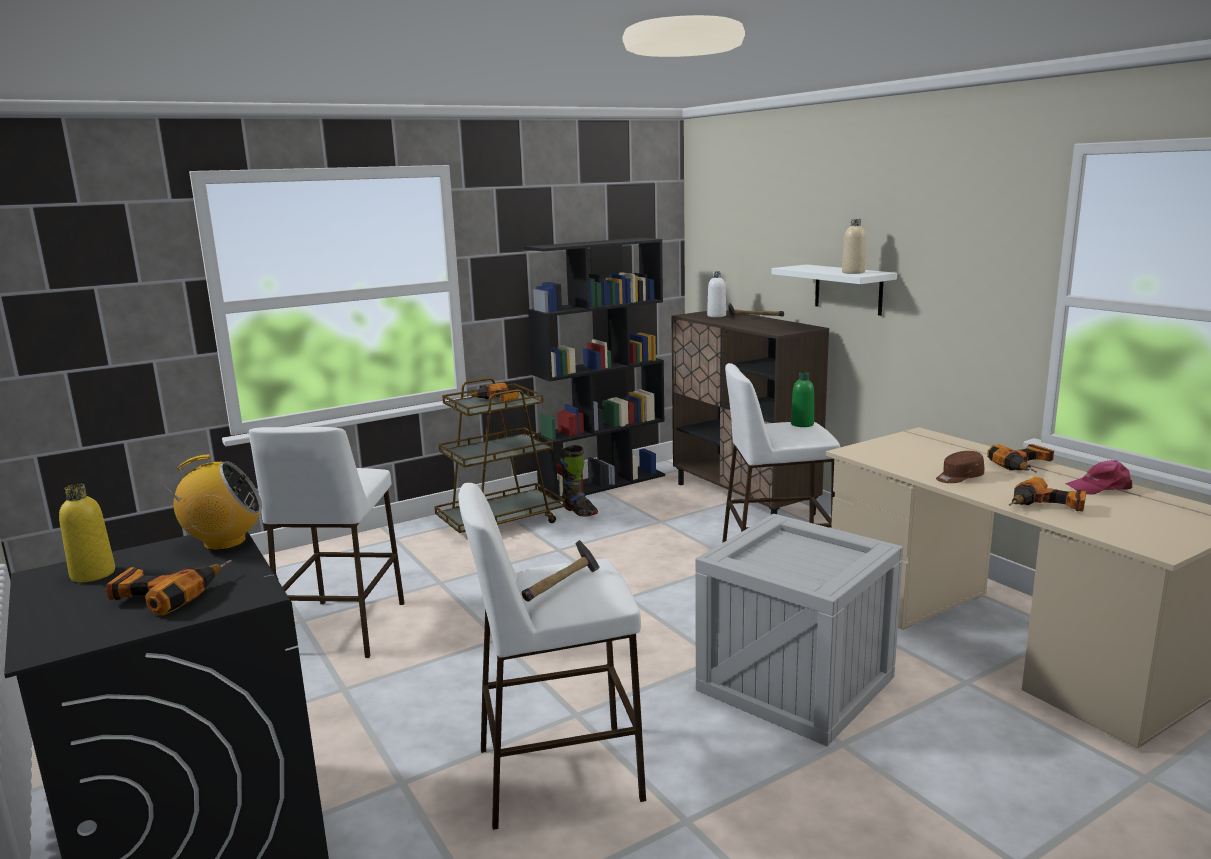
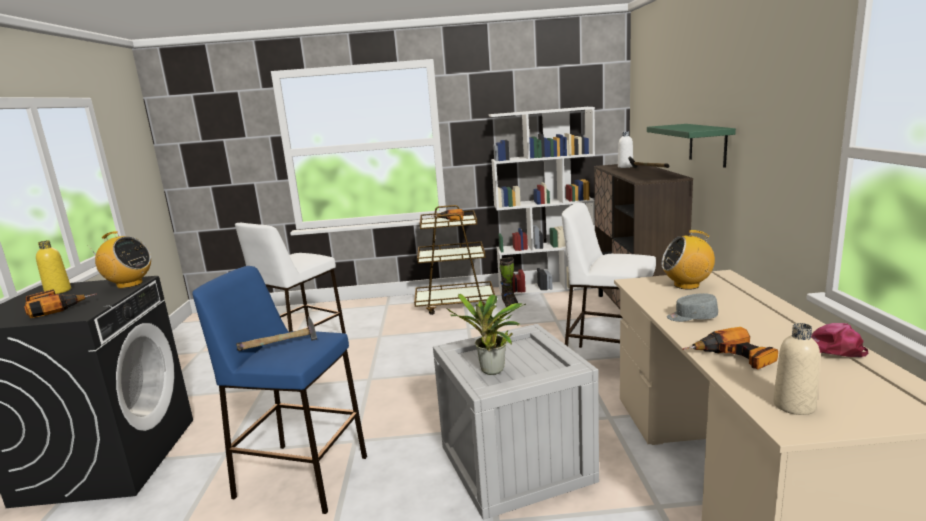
camera: 30 degrees right, 0 degrees up
(557, 774) = (301, 476): white stool -> blue stool
(603, 483) = (546, 288): black bookcase -> white bookcase
(797, 572) = (492, 372): none -> potted plant
(802, 424) = (633, 256): green bottle -> none
(848, 289) = (707, 144): white shelf -> green shelf
(853, 272) = (696, 128): beige bottle -> beige bottle (794, 405)
(905, 447) = (687, 285): none -> radio
(958, 477) = (691, 317): brown cap -> grey cap
(1025, 466) = (777, 317): power drill -> none

